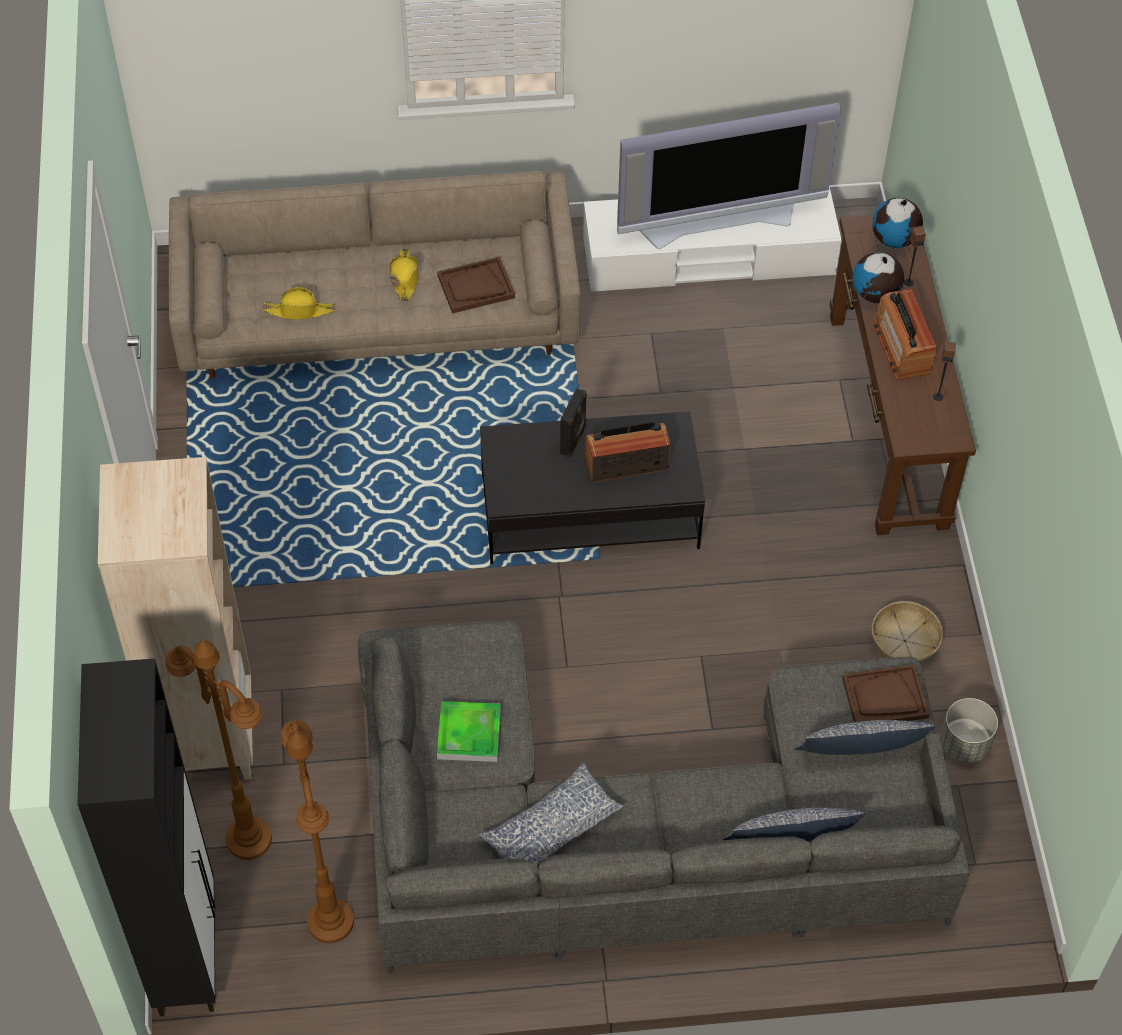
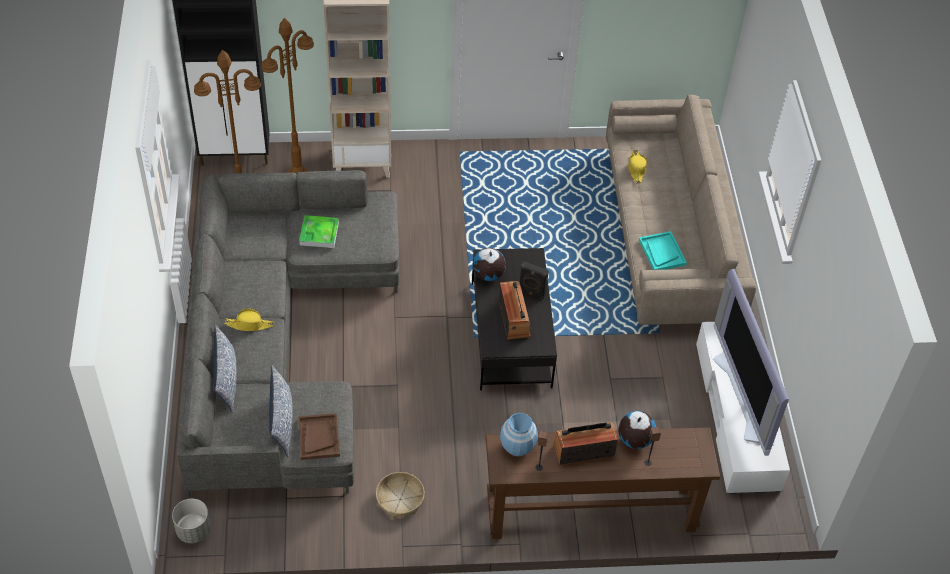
camera: 90 degrees right, 5 degrees down
(404, 278) = (667, 218): yellow hat -> yellow hat (249, 324)
(476, 287) = (662, 252): brown tray -> turquoise tray
(550, 828) = (253, 266): pillow -> none
(895, 239) = (690, 459): globe -> globe (488, 275)
(908, 420) = (517, 446): none -> blue vase
(965, 744) = (316, 524): grey planter -> grey planter (193, 531)

